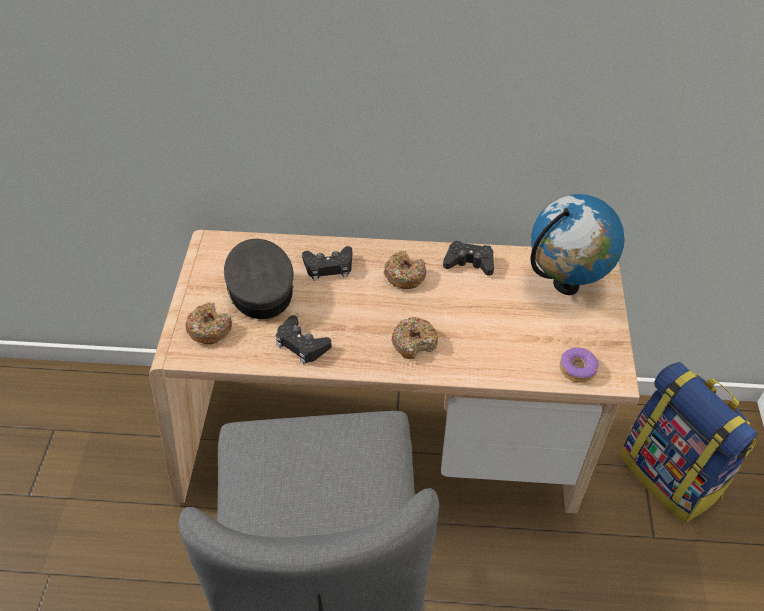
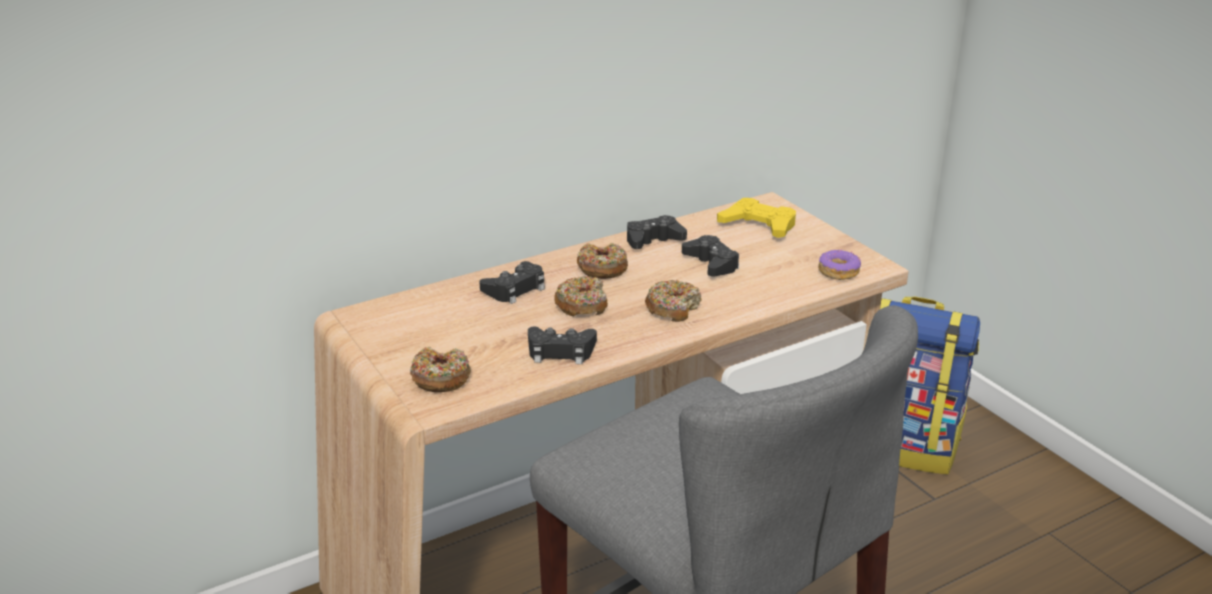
camera: 35 degrees left, 20 degrees down
(259, 288) = (458, 329): grey cap -> none
(357, 306) = (582, 305): none -> donut
(487, 309) = (711, 263): none -> black game controller
(566, 285) = (758, 225): globe -> yellow game controller

